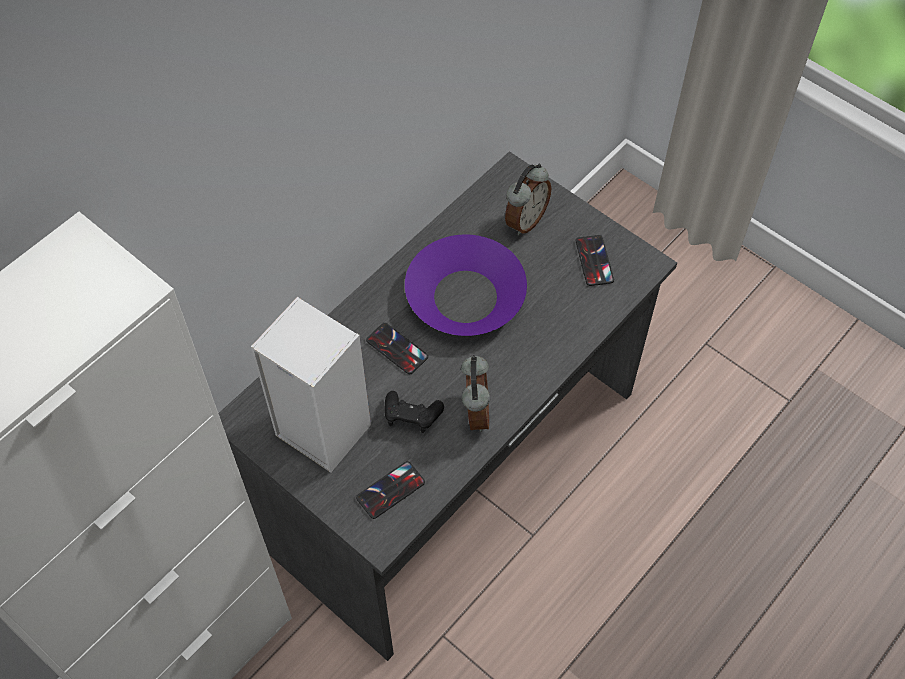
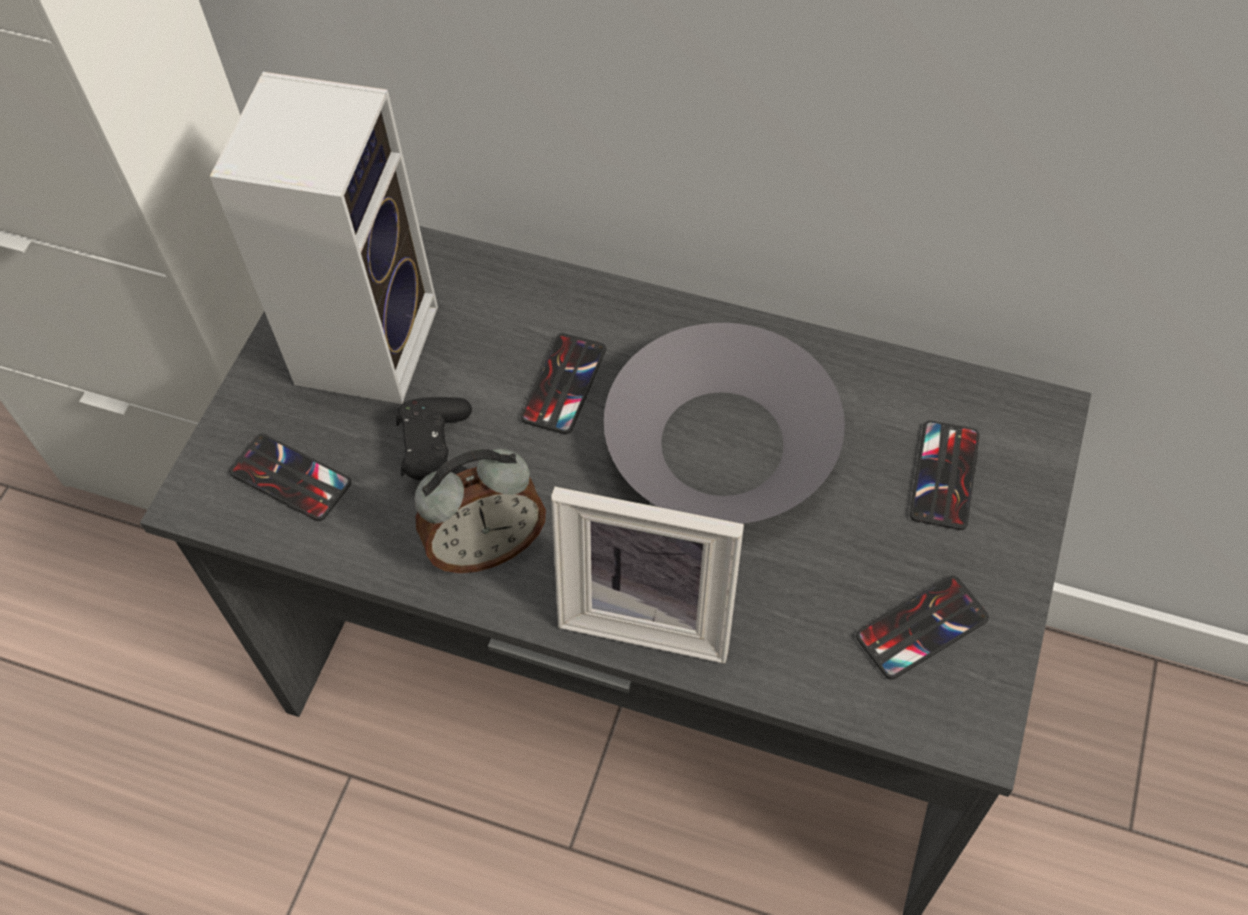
camera: 70 degrees right, 0 degrees up
(464, 296) = (721, 442): purple bowl -> grey bowl
(525, 220) = (944, 475): alarm clock -> phone
(541, 358) = (649, 611): none -> picture frame

